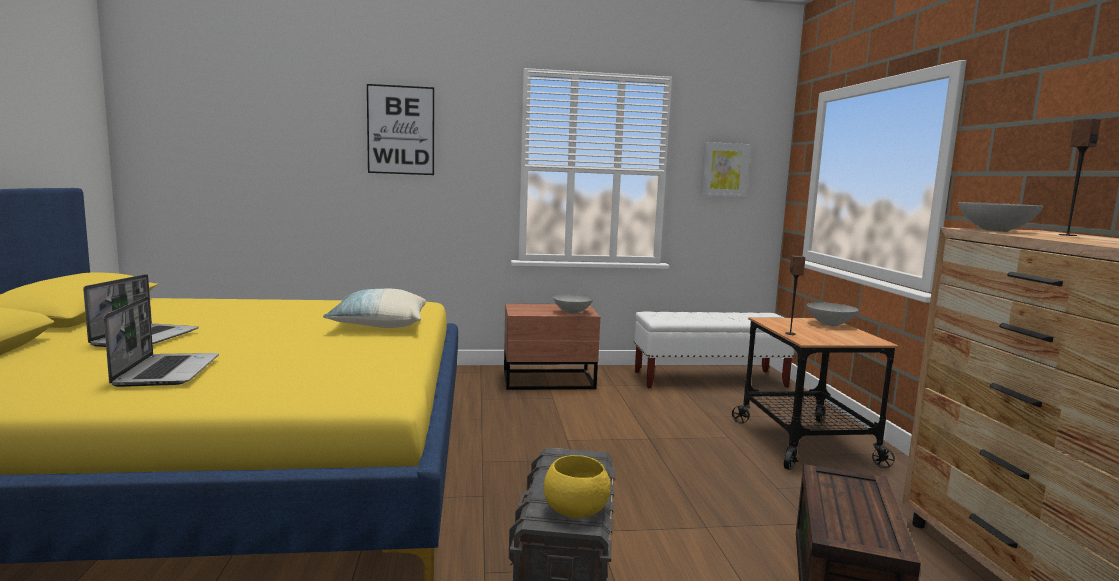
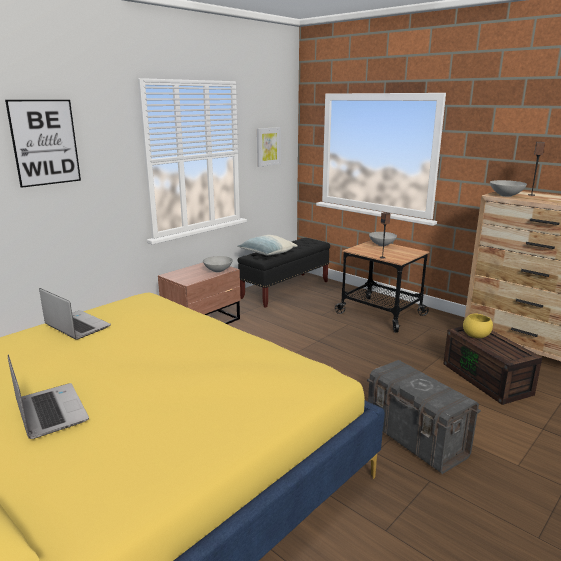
camera: 40 degrees left, 10 degrees up
(167, 371) = (169, 426): laptop -> laptop (76, 326)
(379, 325) = (179, 328): pillow -> pillow (267, 254)
(576, 511) = (449, 396): yellow bowl -> yellow bowl (476, 336)
(710, 380) = (285, 290): white bench -> black bench

